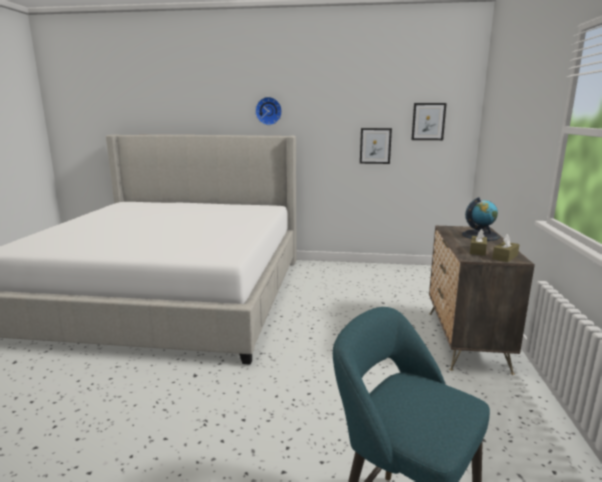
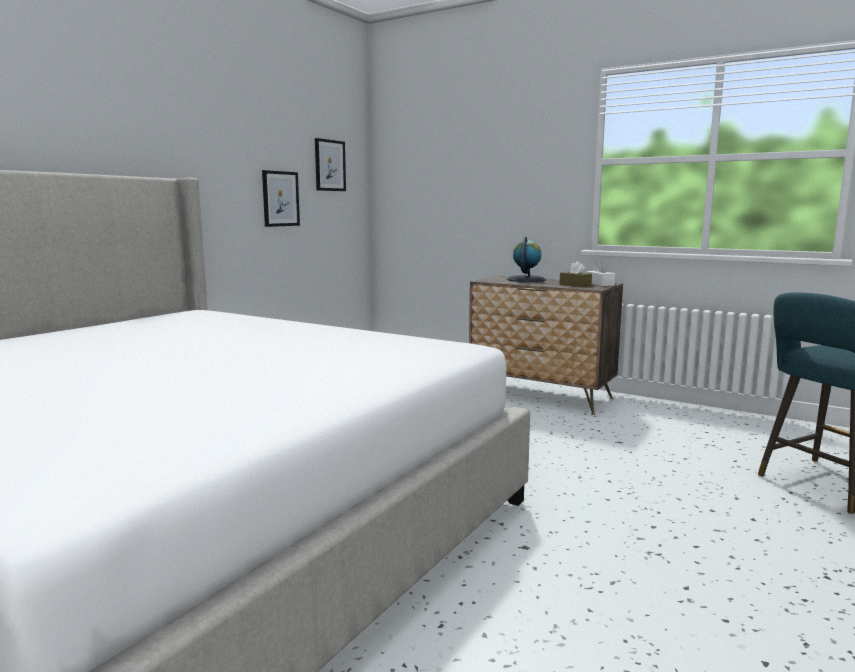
camera: 65 degrees left, 5 degrees down
(269, 111) = (121, 128): wall clock -> none
(505, 257) = (599, 284): brown tissue box -> white tissue box

